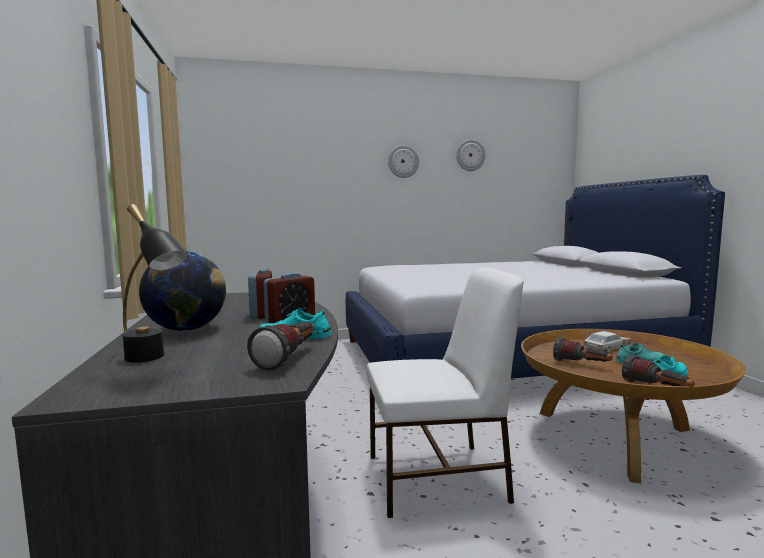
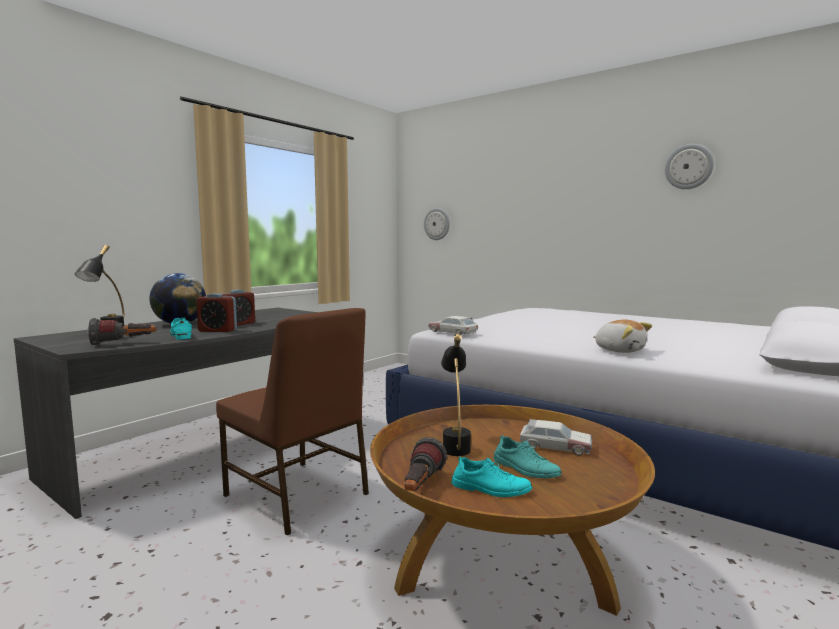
camera: 50 degrees right, 0 degrees up
(403, 161) = (590, 184): wall clock -> wall clock (437, 224)
(439, 478) = (297, 496): white chair -> brown chair
(441, 288) = (453, 332): none -> toy car
(561, 281) = (620, 350): none -> plush toy
(581, 365) = (455, 444): flashlight -> black table lamp

